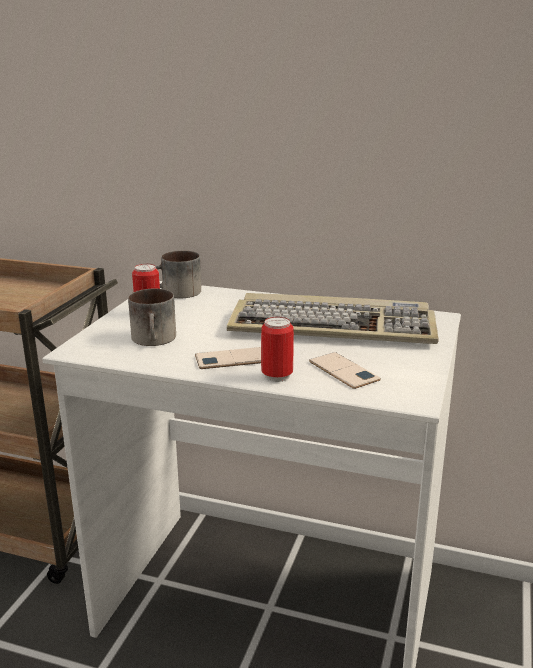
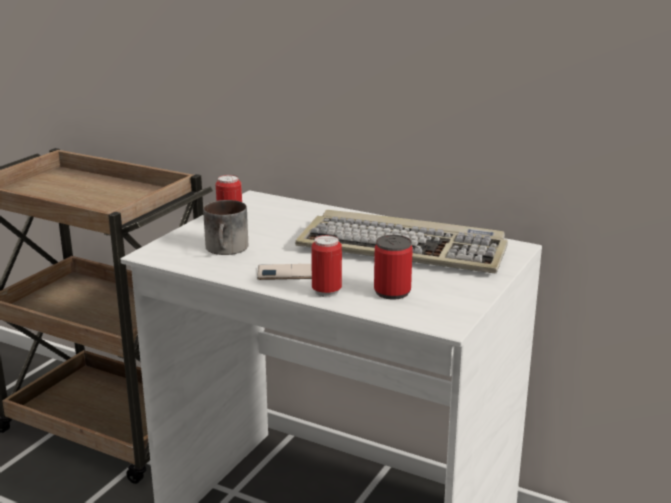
camera: 10 degrees right, 0 degrees up
(177, 293) = (265, 205): mug -> none
(343, 371) = (392, 292): phone -> can

